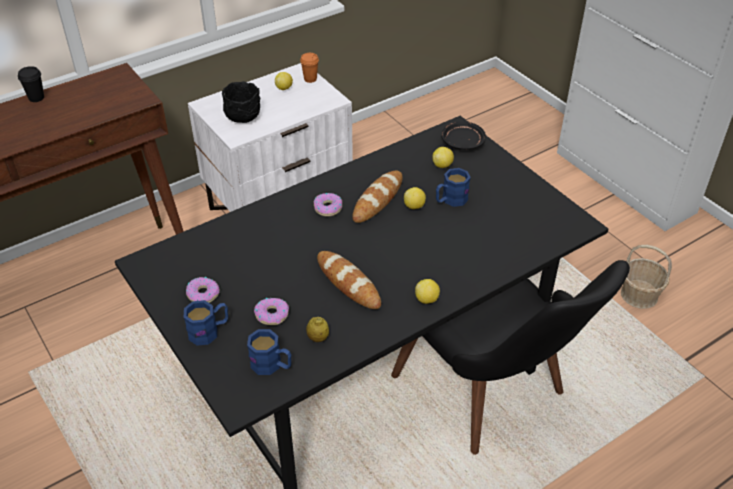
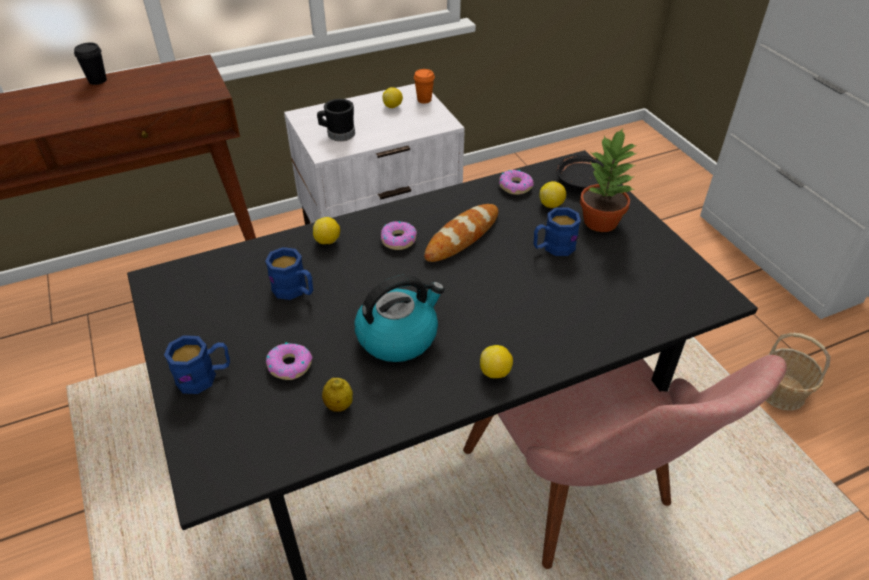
camera: 10 degrees right, 0 degrees up
(203, 294) = (214, 327): donut -> donut (515, 186)
(242, 119) = (337, 134): black bowl -> black mug
(272, 365) = (267, 435): blue mug -> blue mug (295, 290)
(348, 282) = (398, 336): bread -> kettle
(414, 206) = (505, 250): lemon -> lemon (328, 241)
(484, 174) = (601, 221): none -> potted plant
(493, 397) = (582, 495): black chair -> pink chair

